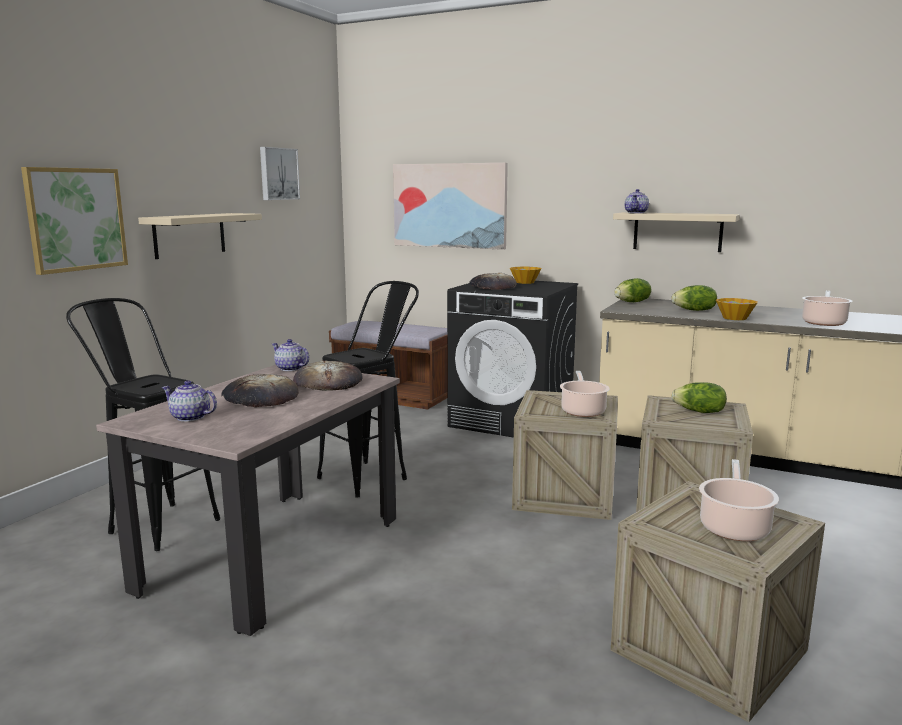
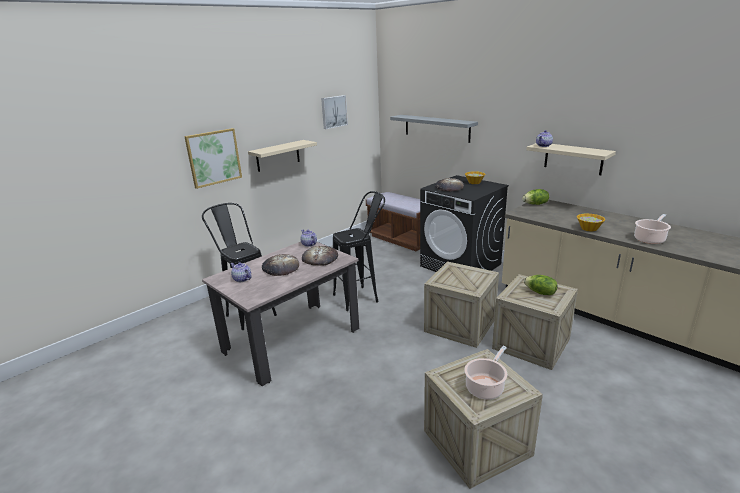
camera: 20 degrees right, 10 degrees up
(449, 205) = (436, 128): picture -> grey shelf
(582, 410) = (467, 283): cooking pot -> none
(694, 310) = (569, 217): lettuce -> none

